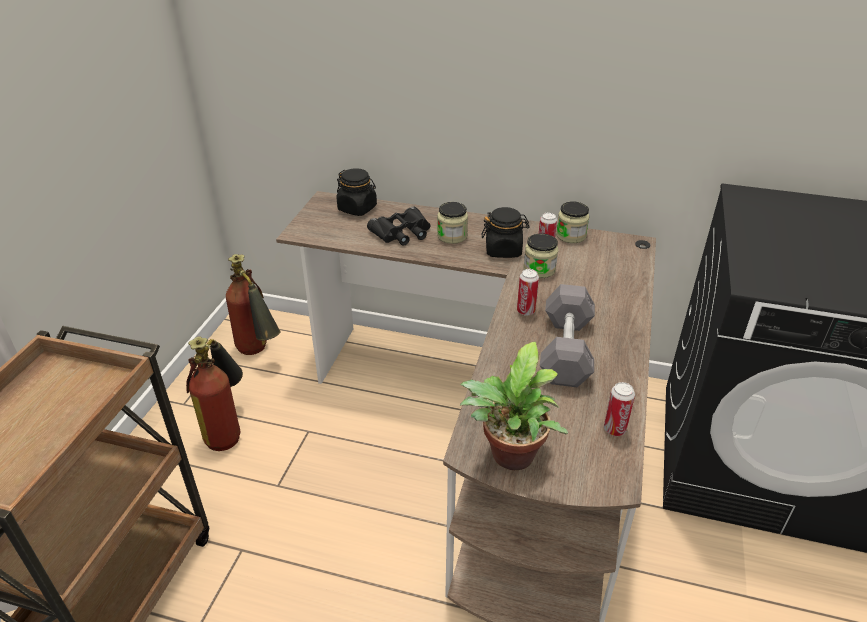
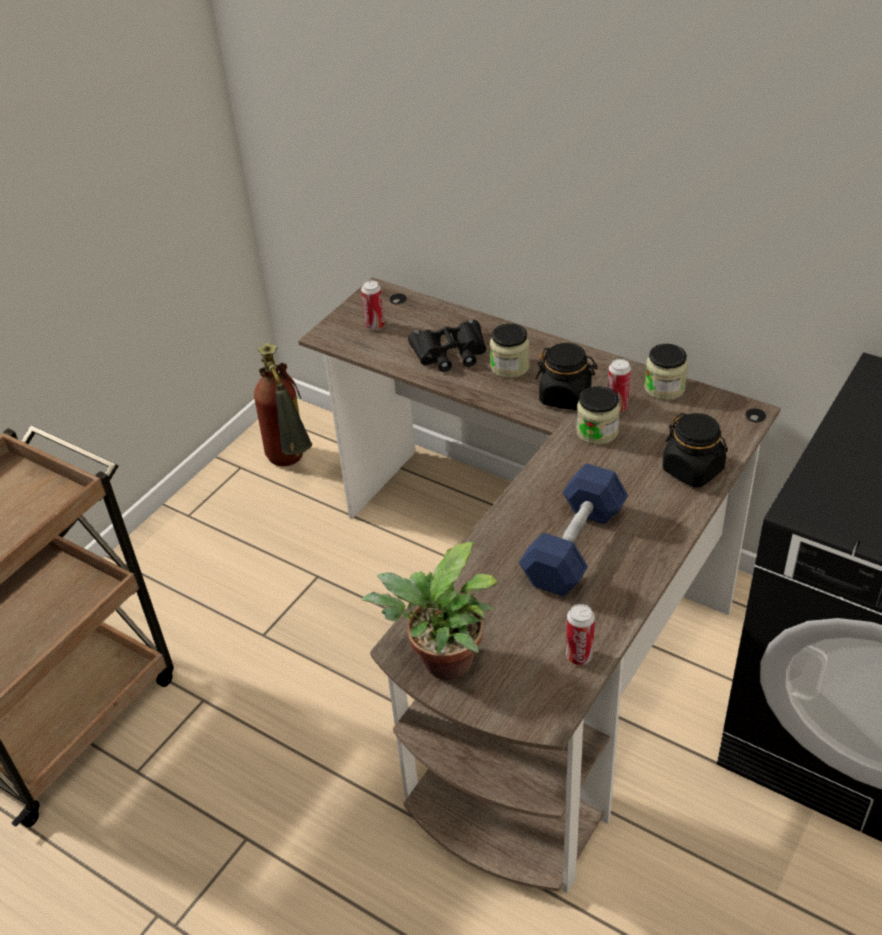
camera: 20 degrees right, 5 degrees up
(228, 428) = (228, 555): fire extinguisher -> none
(357, 208) = (410, 310): black jar -> black jar (693, 470)
(525, 311) = (551, 486): can -> can (375, 326)
(566, 350) = (574, 546): grey dumbbell -> blue dumbbell

